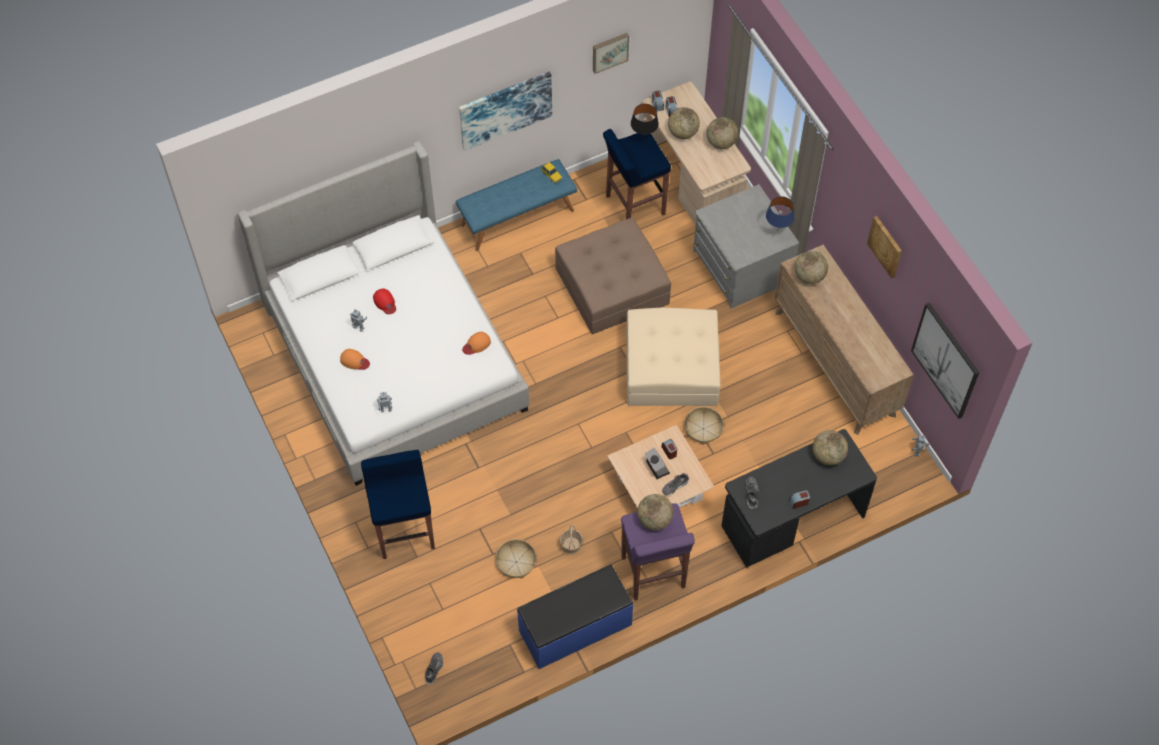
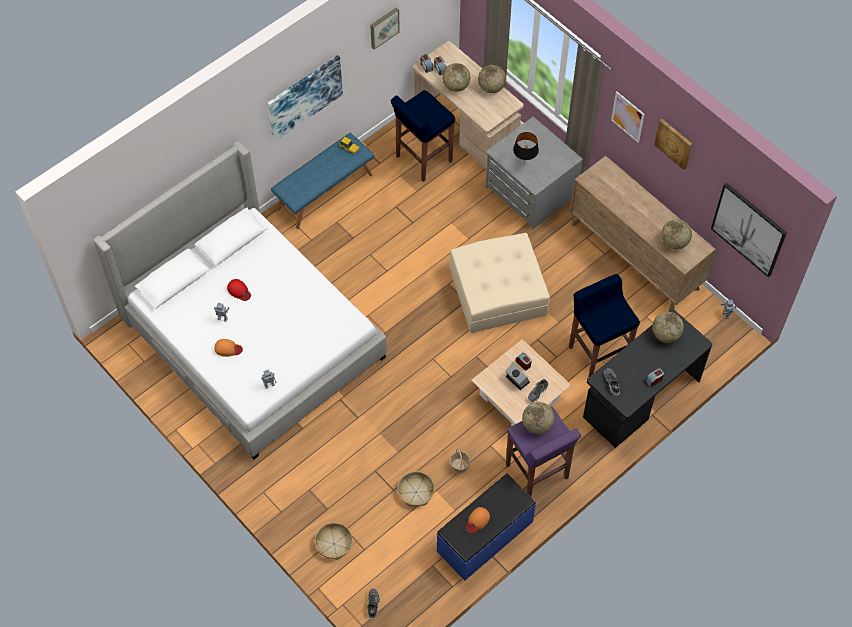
camera: 15 degrees left, 0 degrees up
(405, 531) = (310, 489): blue stool -> blue stool (598, 352)
(476, 344) = (332, 309): orange cap -> orange cap (477, 520)
(612, 285) = (425, 232): brown ottoman -> none
(644, 139) = (425, 98): black table lamp -> black table lamp (524, 163)
(703, 428) = (541, 337): basket -> basket (334, 544)
(777, 231) = (561, 153): blue table lamp -> none
(809, 276) = (602, 185): globe -> globe (674, 242)
(847, 206) = (627, 116): none -> picture

